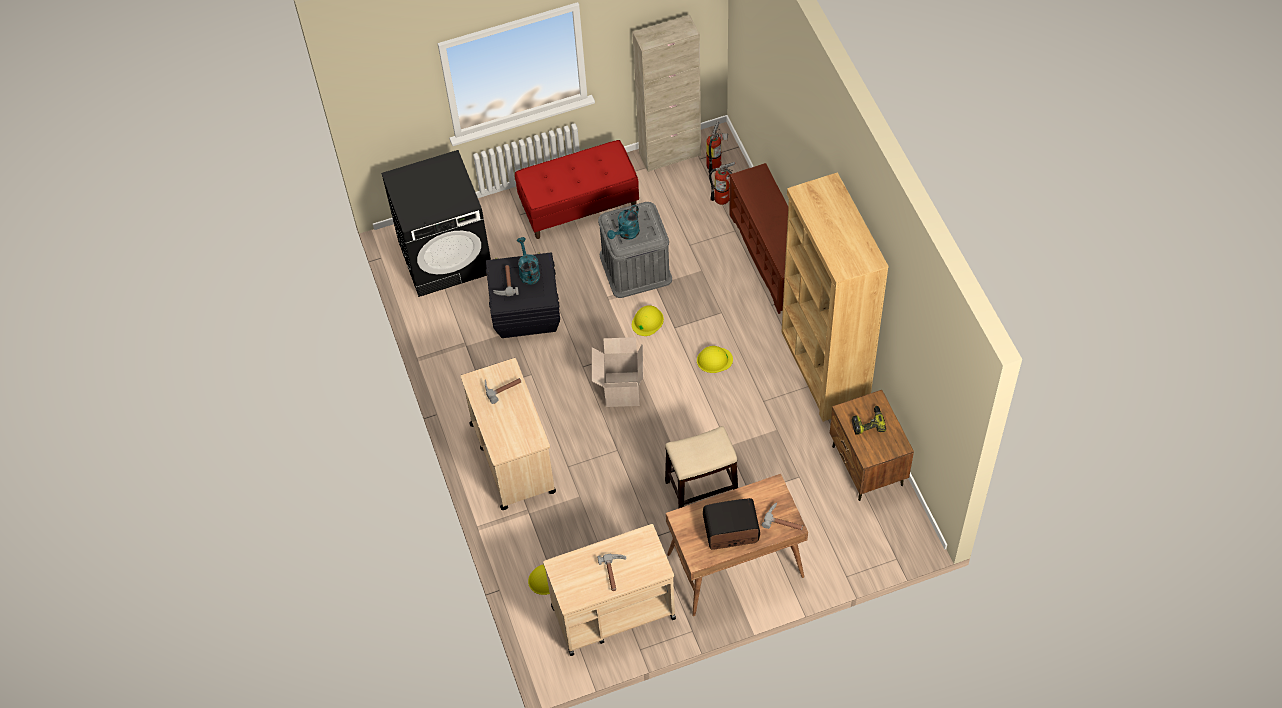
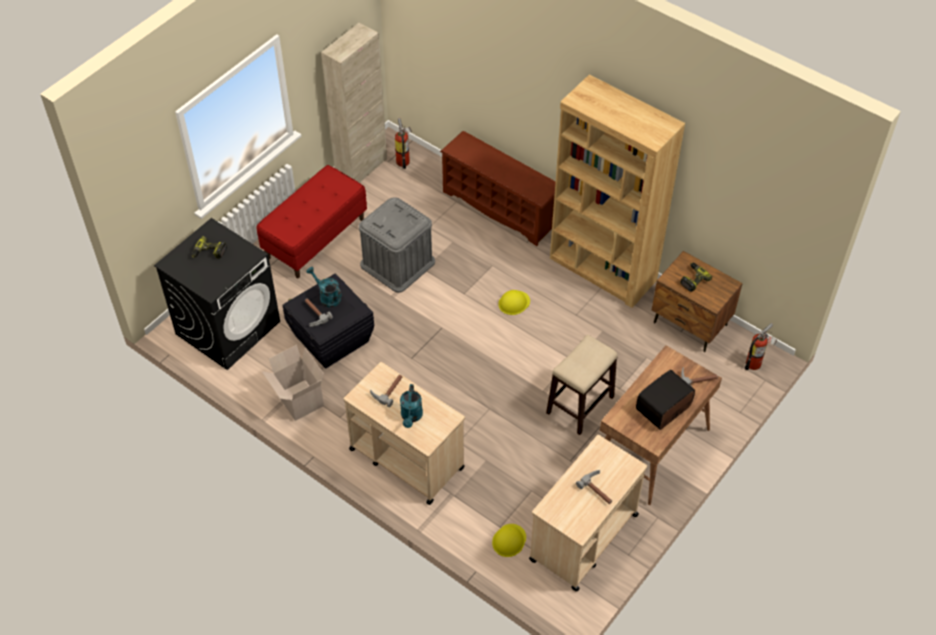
camera: 35 degrees left, 5 degrees down
(433, 183) = (209, 253): none -> power drill
(620, 389) = (456, 360): cardboard box -> cardboard box (298, 400)
(626, 234) = (393, 228): turquoise watering can -> turquoise watering can (411, 417)
(647, 321) = (438, 299): yellow hard hat -> none
(724, 199) = (430, 183): fire extinguisher -> fire extinguisher (755, 363)

